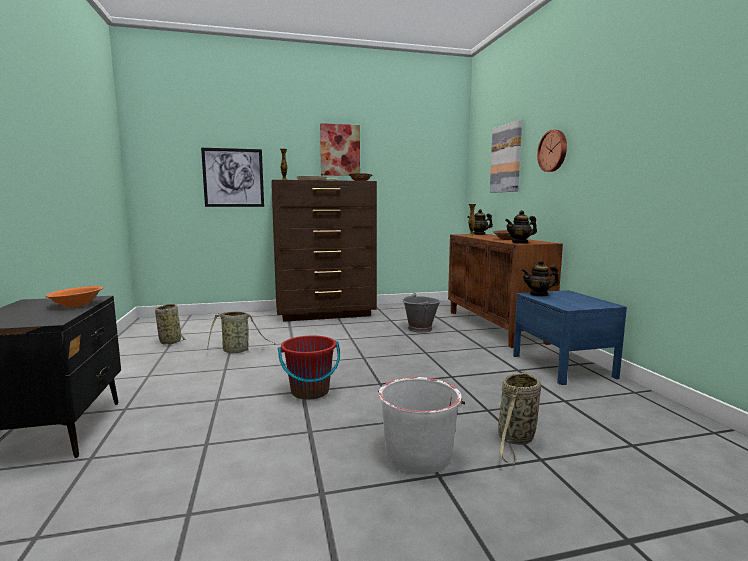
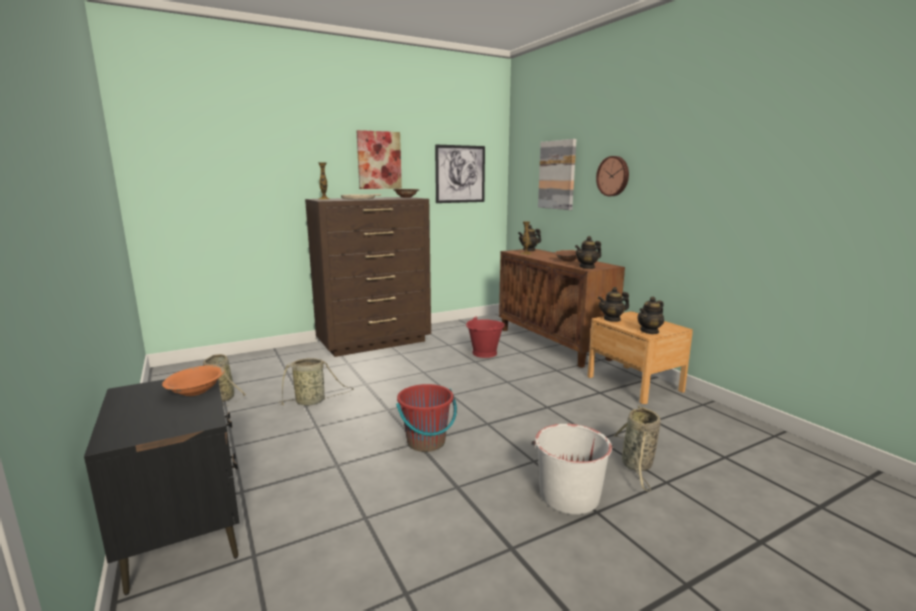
camera: 15 degrees left, 5 degrees up
(233, 177) = (259, 194): picture -> picture (460, 174)
(420, 329) = (484, 353): grey bucket -> red bucket
(562, 366) = (634, 383): blue nightstand -> brown nightstand
(572, 305) = (649, 331): none -> teapot

